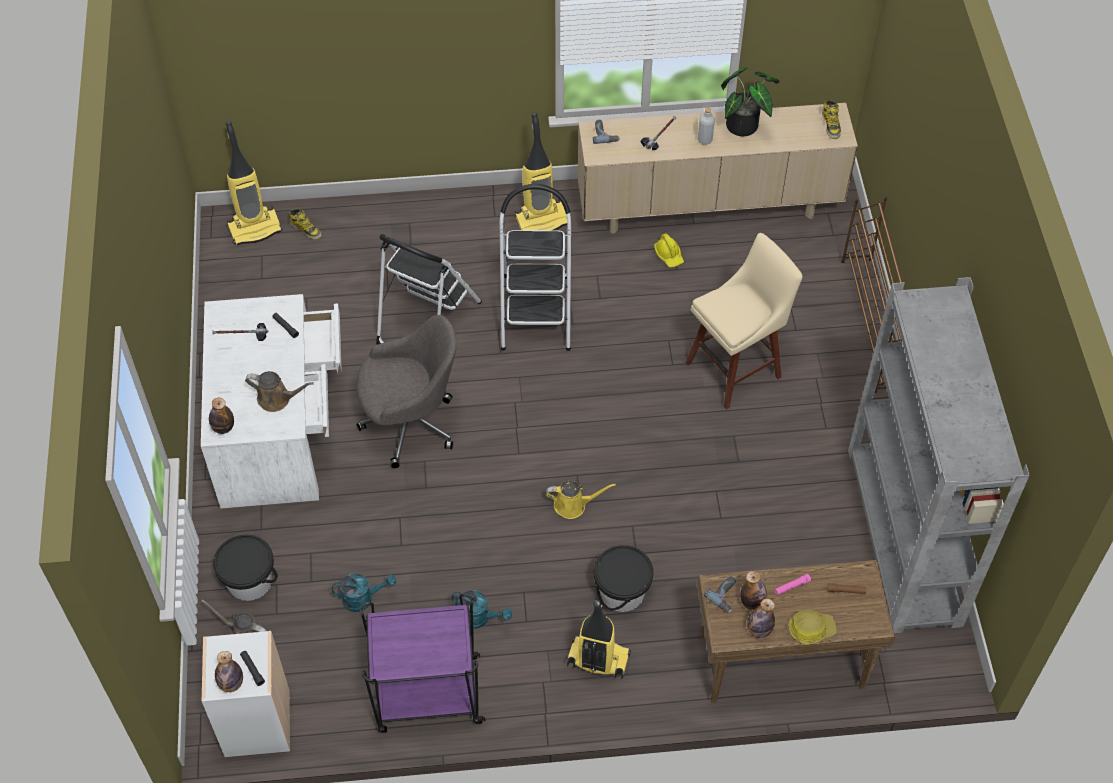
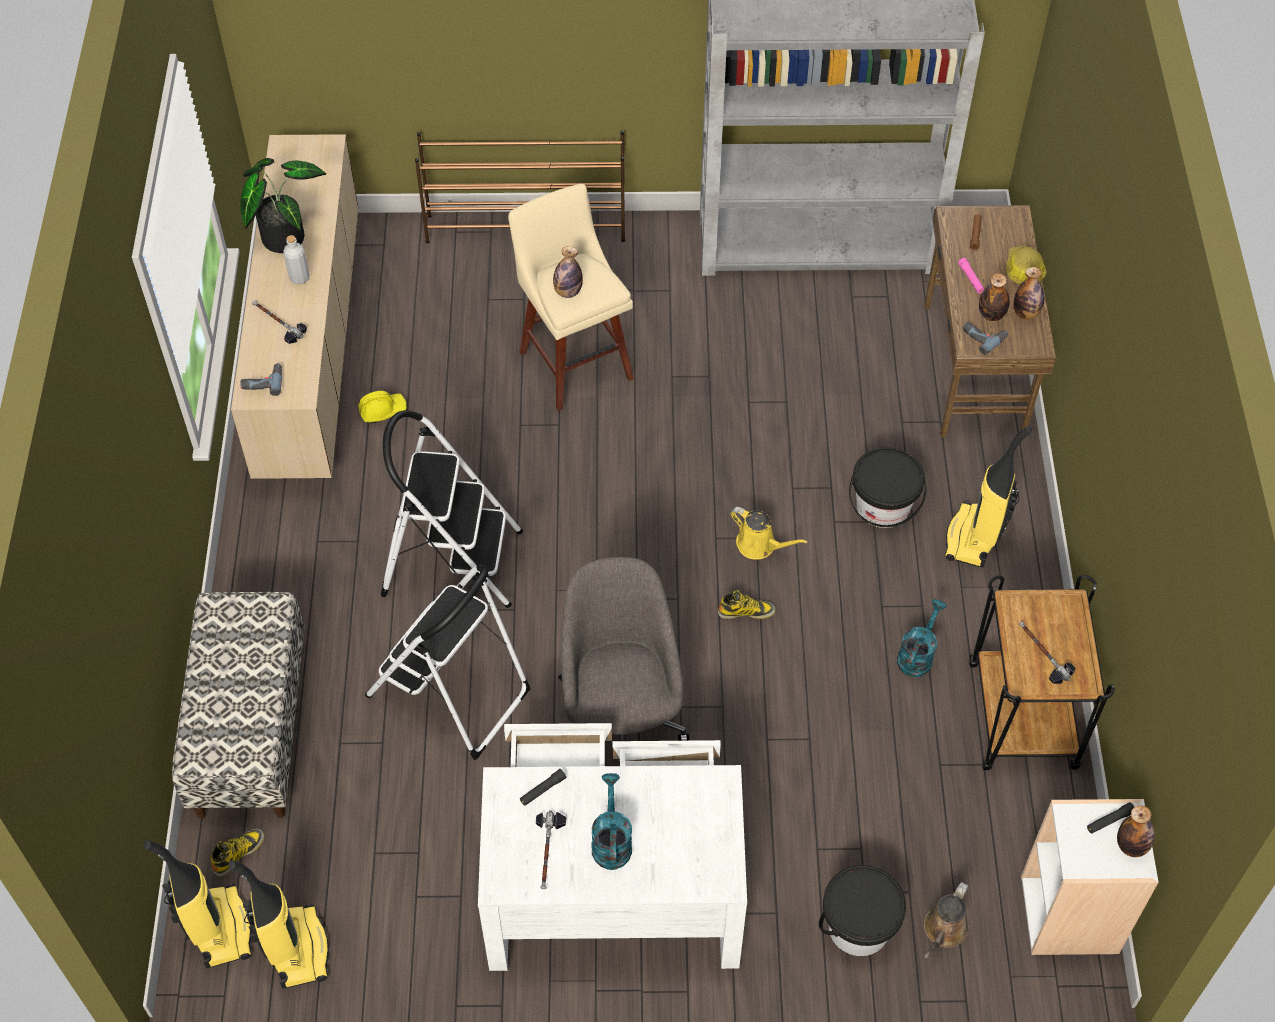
camera: 85 degrees left, 0 degrees up
(223, 428) = (717, 871): bottle -> bottle (568, 292)
(277, 399) = (671, 800): brown watering can -> none
(363, 598) = (888, 785): turquoise watering can -> turquoise watering can (611, 841)
(395, 221) = (250, 729): none -> bench
(410, 639) = (1042, 653): none -> hammer
(426, 694) = (1022, 717): purple cart -> brown cart
(541, 220) = (290, 546): vacuum cleaner -> vacuum cleaner (296, 948)
(573, 505) = (759, 545): yellow watering can -> yellow watering can turned 120 degrees clockwise
(831, 125) = (305, 153): boot -> boot (746, 611)

